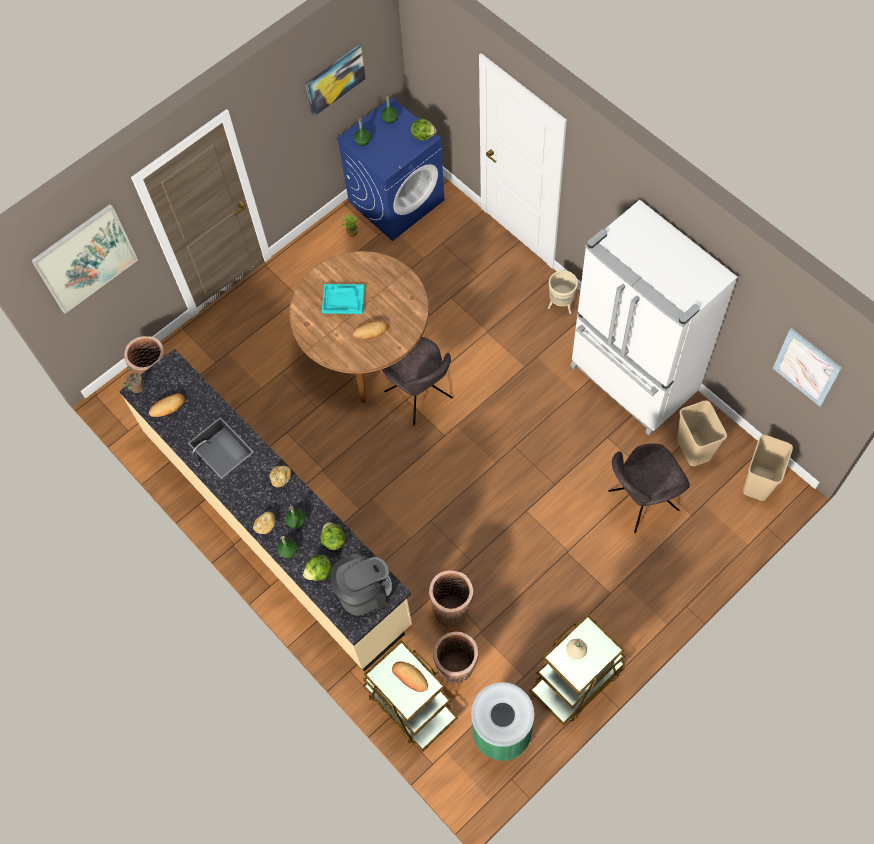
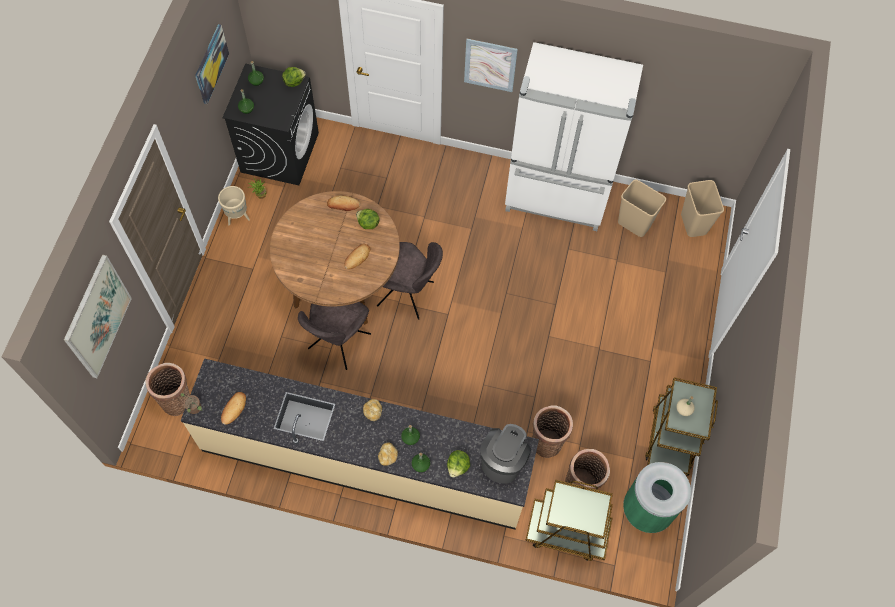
camera: 40 degrees left, 0 degrees up
(333, 540) = (451, 435): lettuce -> lettuce (368, 224)
(343, 300) = (316, 245): turquoise tray -> none
(396, 200) = (279, 152): blue washing machine -> black washing machine
(410, 677) = (581, 504): bread -> bread (343, 205)
(561, 305) = (466, 168): beige planter -> beige planter (238, 217)
(640, 501) = (624, 282): grey chair -> grey chair (338, 343)
(806, 367) = (718, 110): picture -> picture (490, 65)

